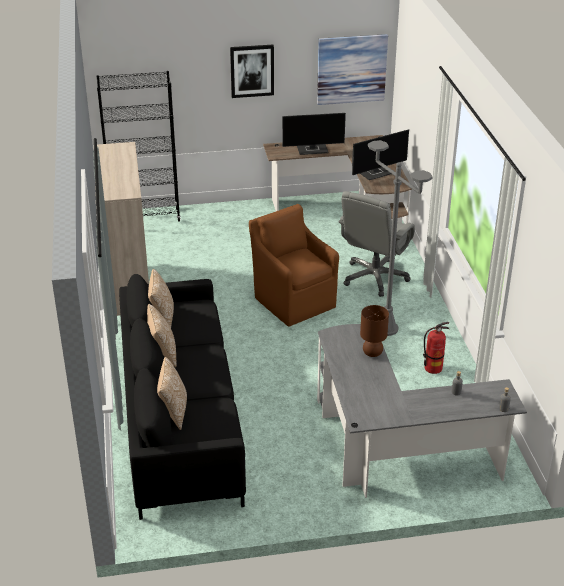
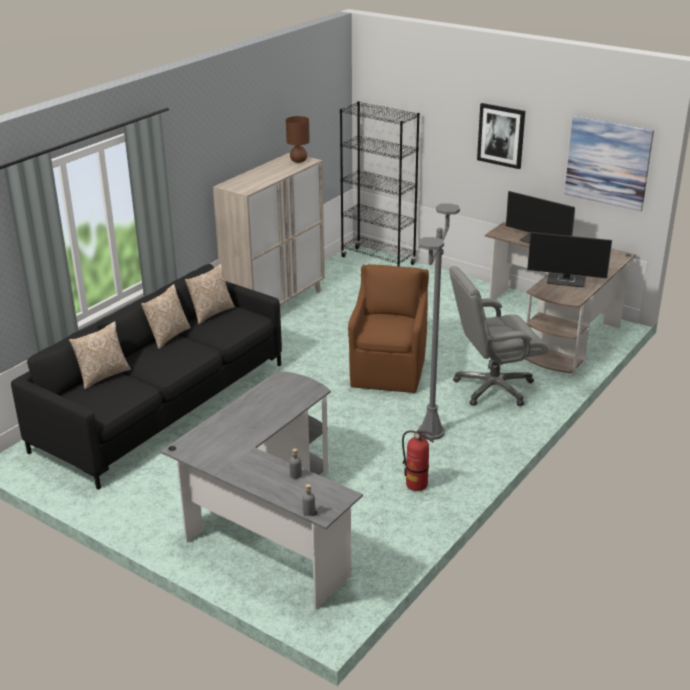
camera: 45 degrees right, 5 degrees down
(372, 353) = (287, 408): brown table lamp -> brown table lamp (298, 161)

